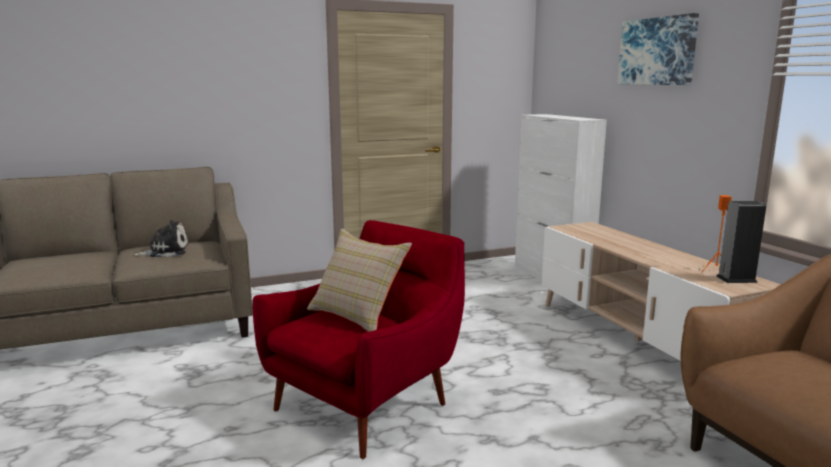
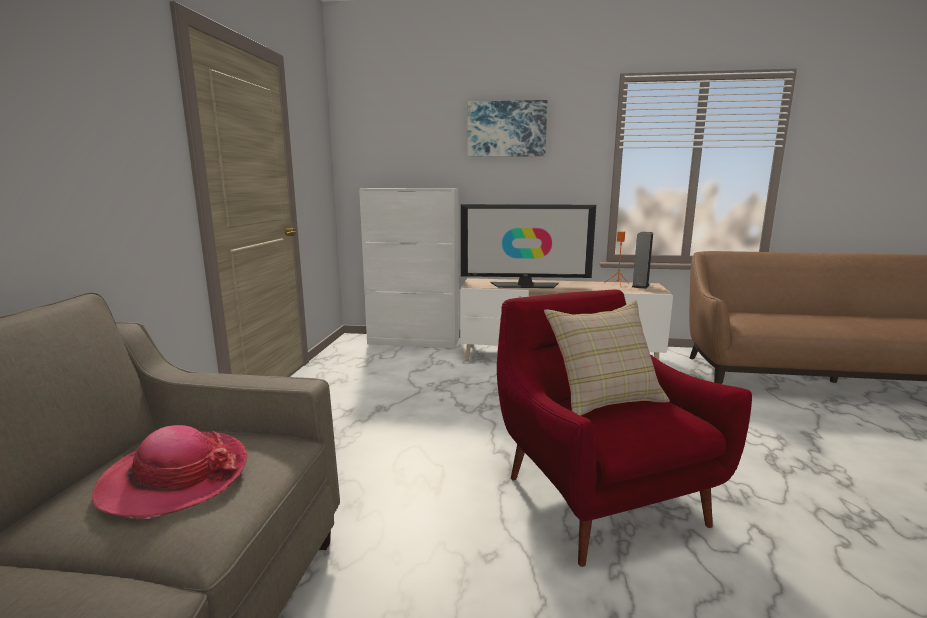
camera: 60 degrees left, 0 degrees up
(166, 252) = (175, 478): plush toy -> hat
(608, 240) = (525, 285): none -> television

